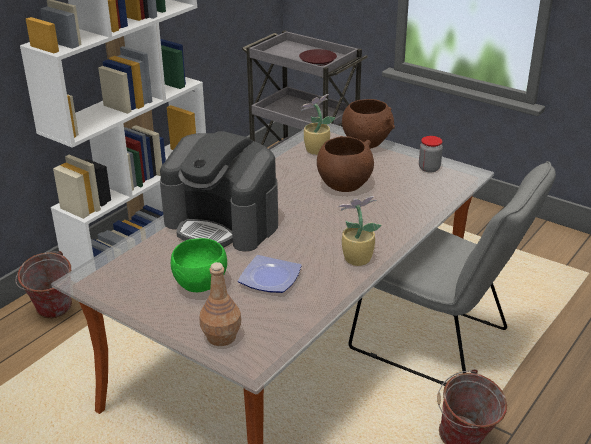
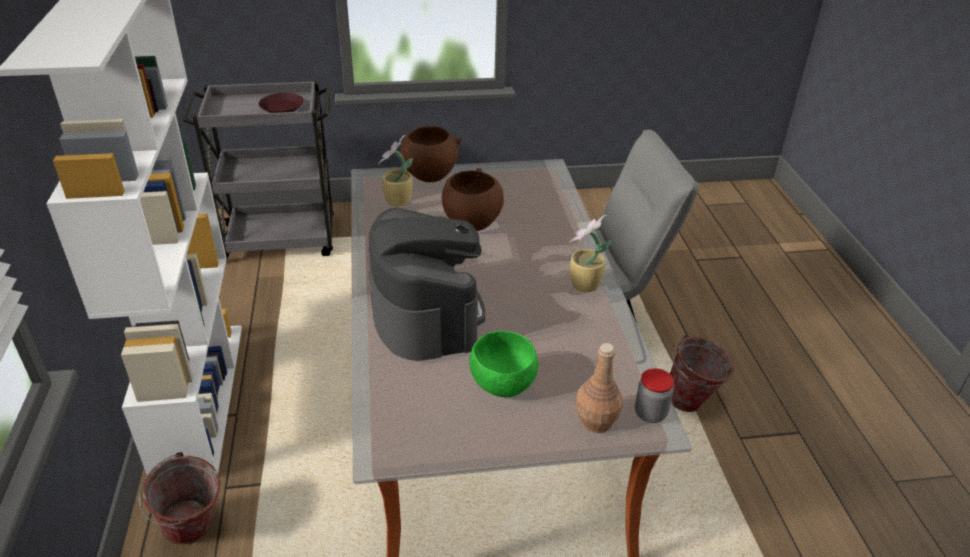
camera: 45 degrees left, 5 degrees up
(223, 223) = (426, 314): coffee machine -> coffee machine turned 90 degrees counterclockwise
(271, 277) = (548, 341): plate -> none
(429, 168) = (514, 176): jar -> jar (650, 413)

